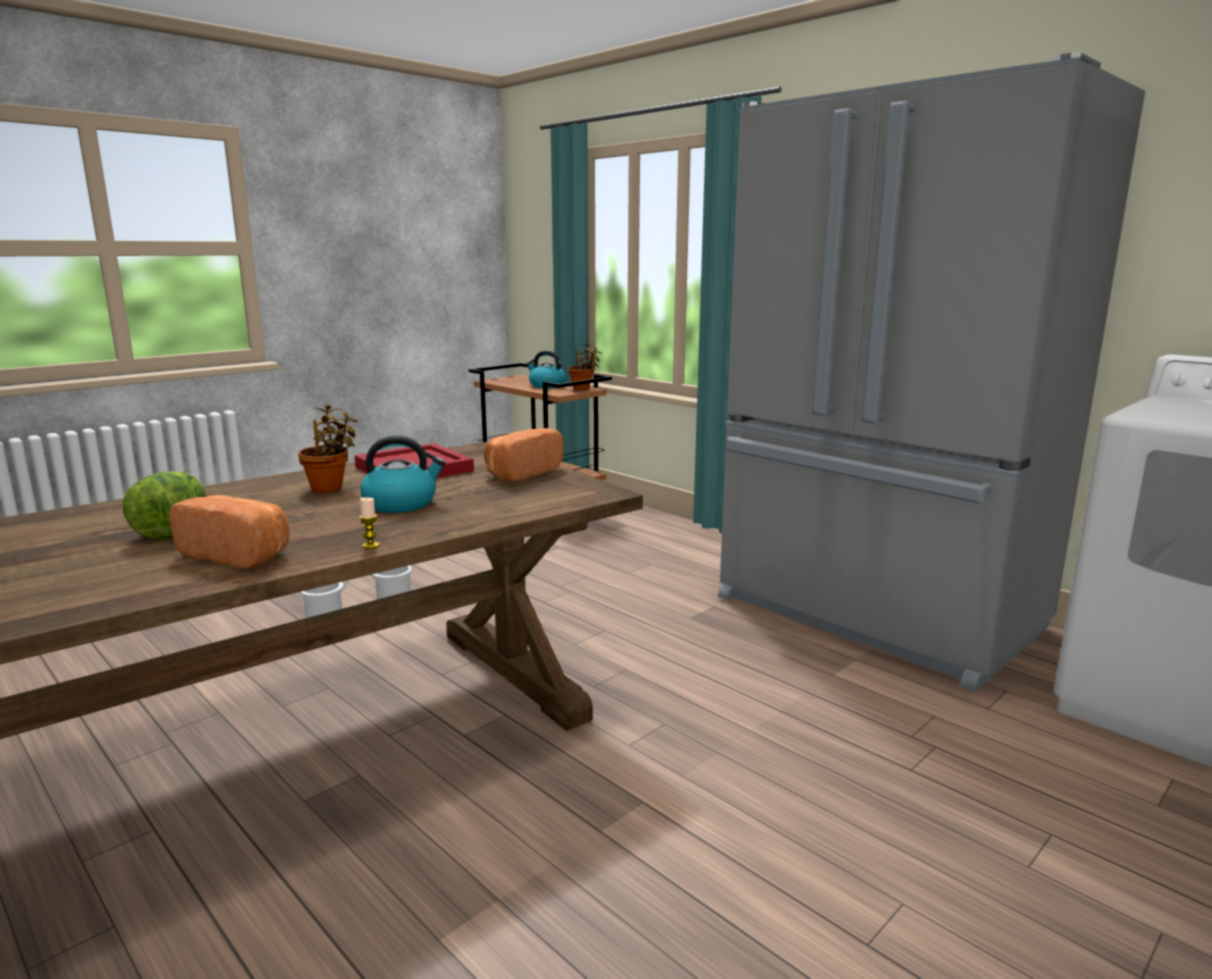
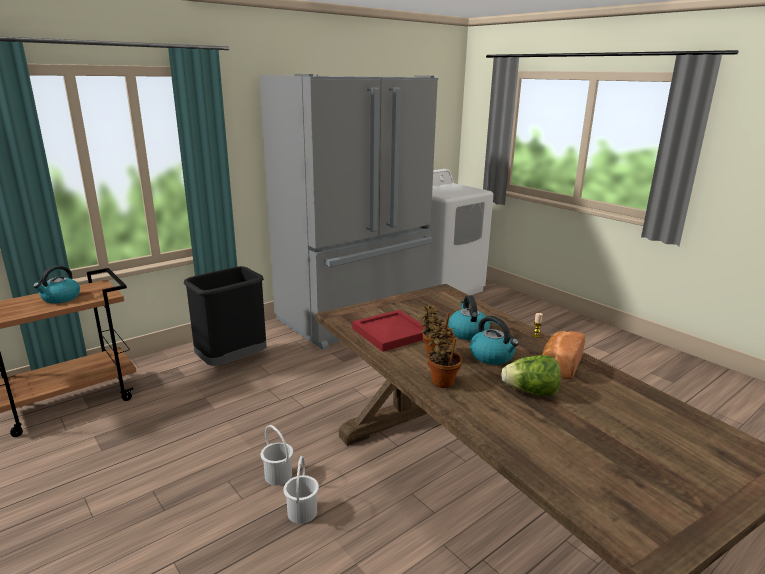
camera: 85 degrees left, 5 degrees up
(304, 515) = (492, 356): none -> kettle
(520, 473) = (404, 305): bread -> none
(583, 388) = (96, 286): potted plant -> potted plant (442, 381)
(654, 548) = (232, 361): none -> black trash can

